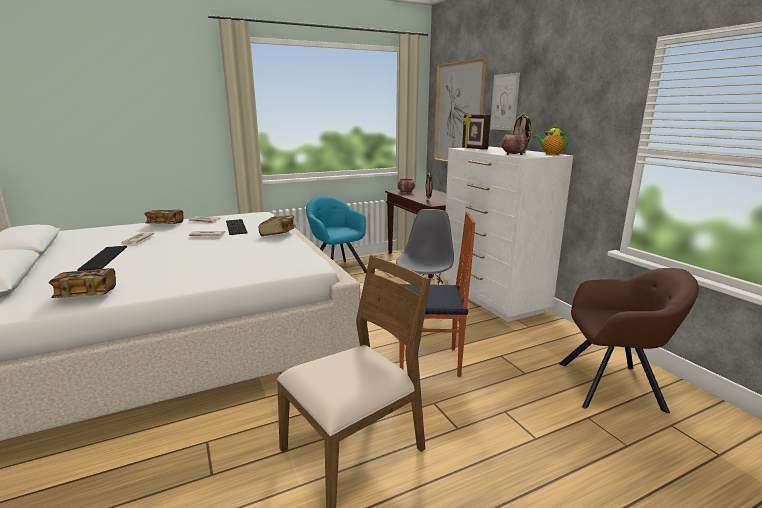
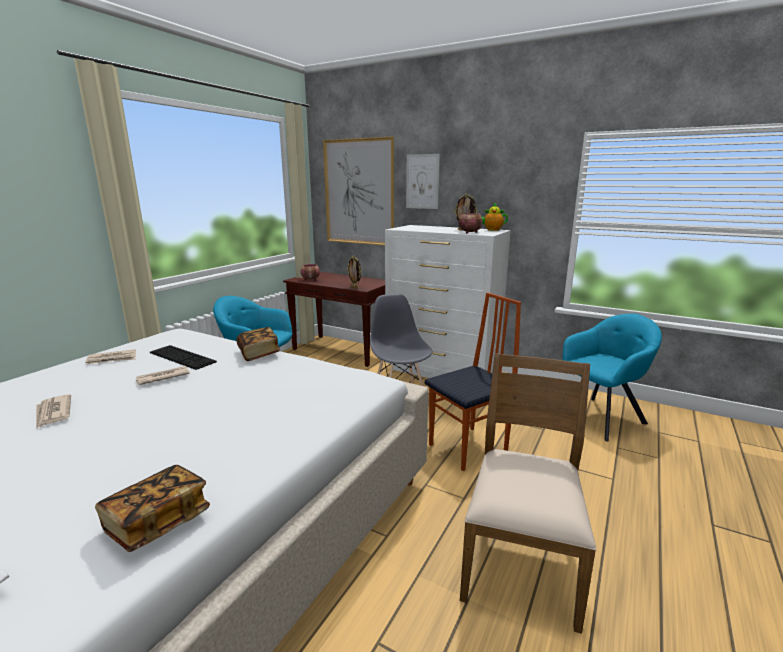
camera: 35 degrees left, 0 degrees up
(104, 258) = (51, 457): keyboard -> none
(165, 224) = (53, 378): book -> none
(474, 148) = (410, 228): picture frame -> none
(614, 386) = (601, 416): brown armchair -> turquoise armchair

